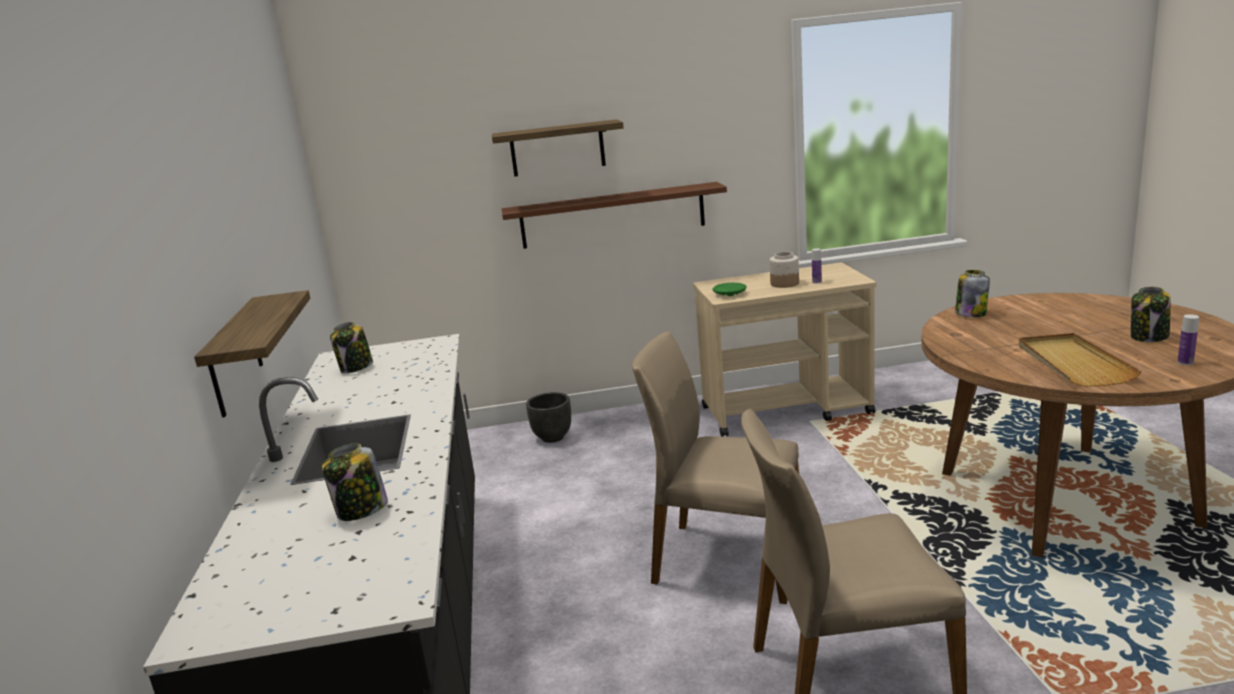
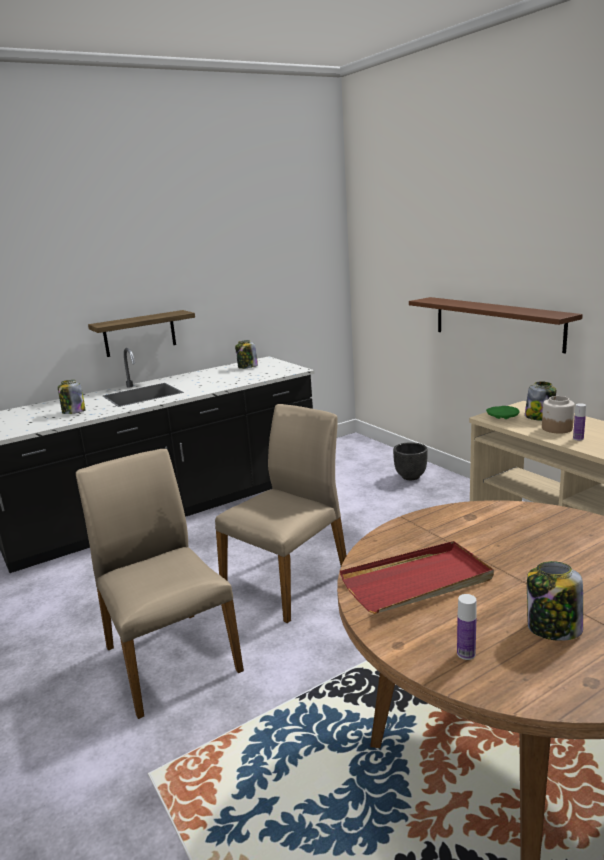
camera: 65 degrees right, 0 degrees up
(557, 148) = (467, 257): shelf -> none
(727, 559) = (288, 581): beige chair -> beige chair turned 45 degrees clockwise
(970, 314) = (546, 517): jar -> jar (539, 417)
(1072, 363) = (418, 581): beige tray -> red tray

